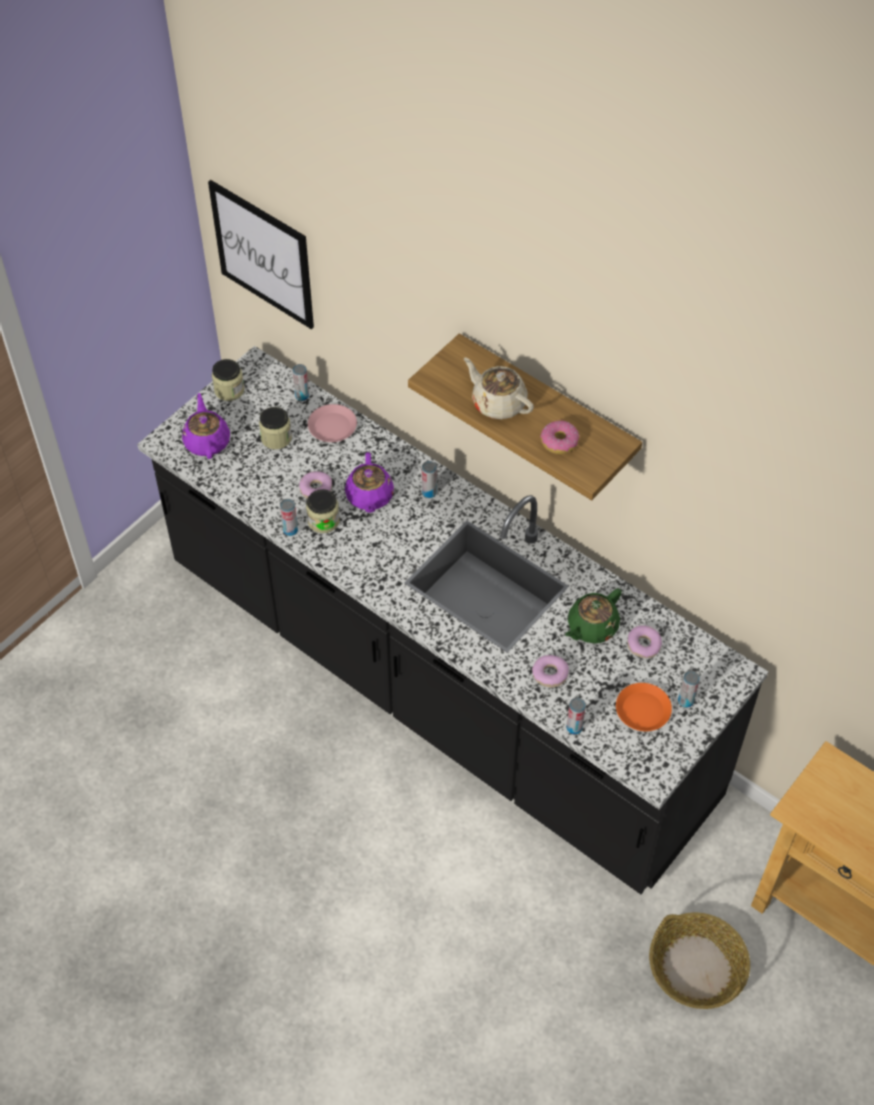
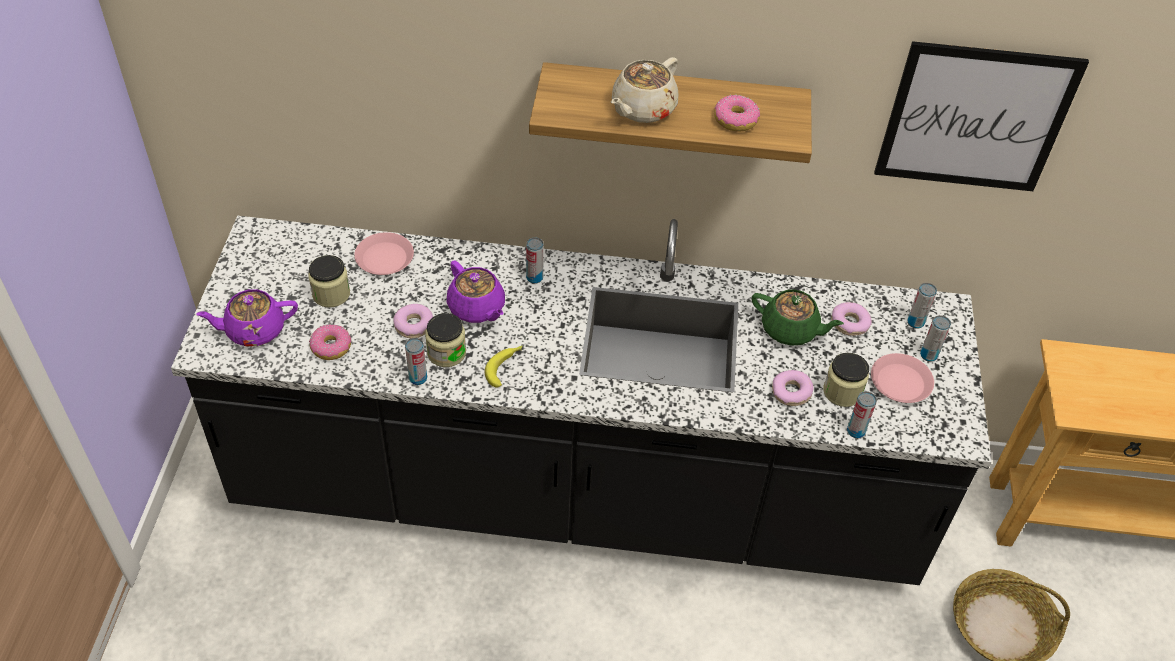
camera: 35 degrees left, 5 degrees down
(207, 441) = (254, 330): purple teapot -> purple teapot turned 60 degrees counterclockwise
(229, 390) = (241, 269): jar -> jar (842, 392)
(249, 478) = (331, 347): none -> donut
(263, 254) = (234, 85): picture -> picture (975, 118)
(302, 396) = (328, 242): can -> can (915, 322)
(356, 551) = (505, 367): none -> banana
(498, 403) = (642, 109): beige teapot -> beige teapot turned 60 degrees counterclockwise
(591, 627) = (790, 330): green teapot -> green teapot turned 75 degrees counterclockwise
(643, 710) = (900, 382): orange plate -> pink plate

